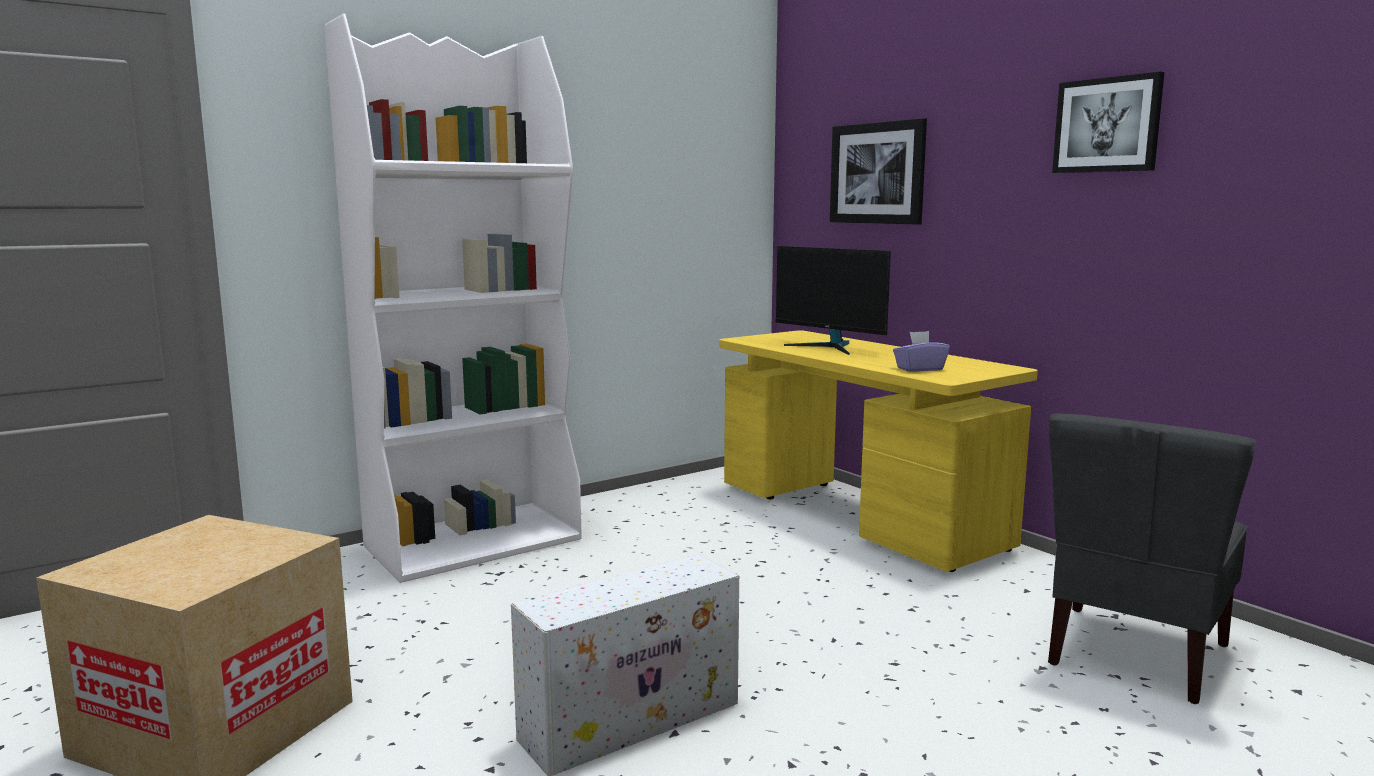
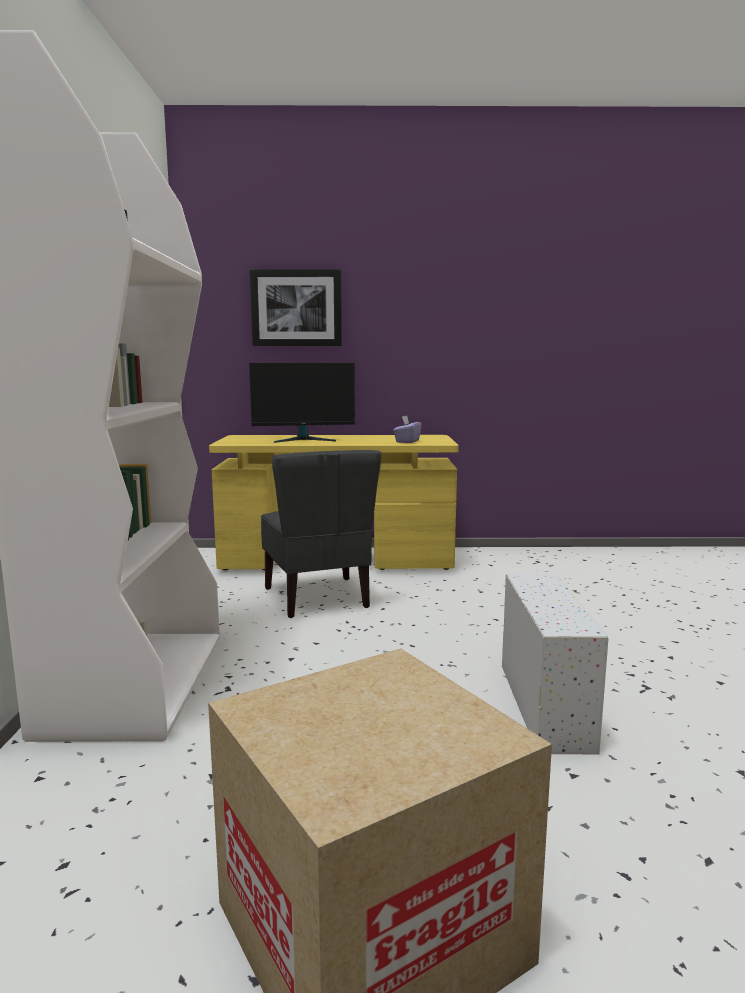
camera: 55 degrees left, 0 degrees up
(1107, 125) = (476, 284): picture -> none
(1134, 654) = (578, 572): grey chair -> grey chair (318, 598)

